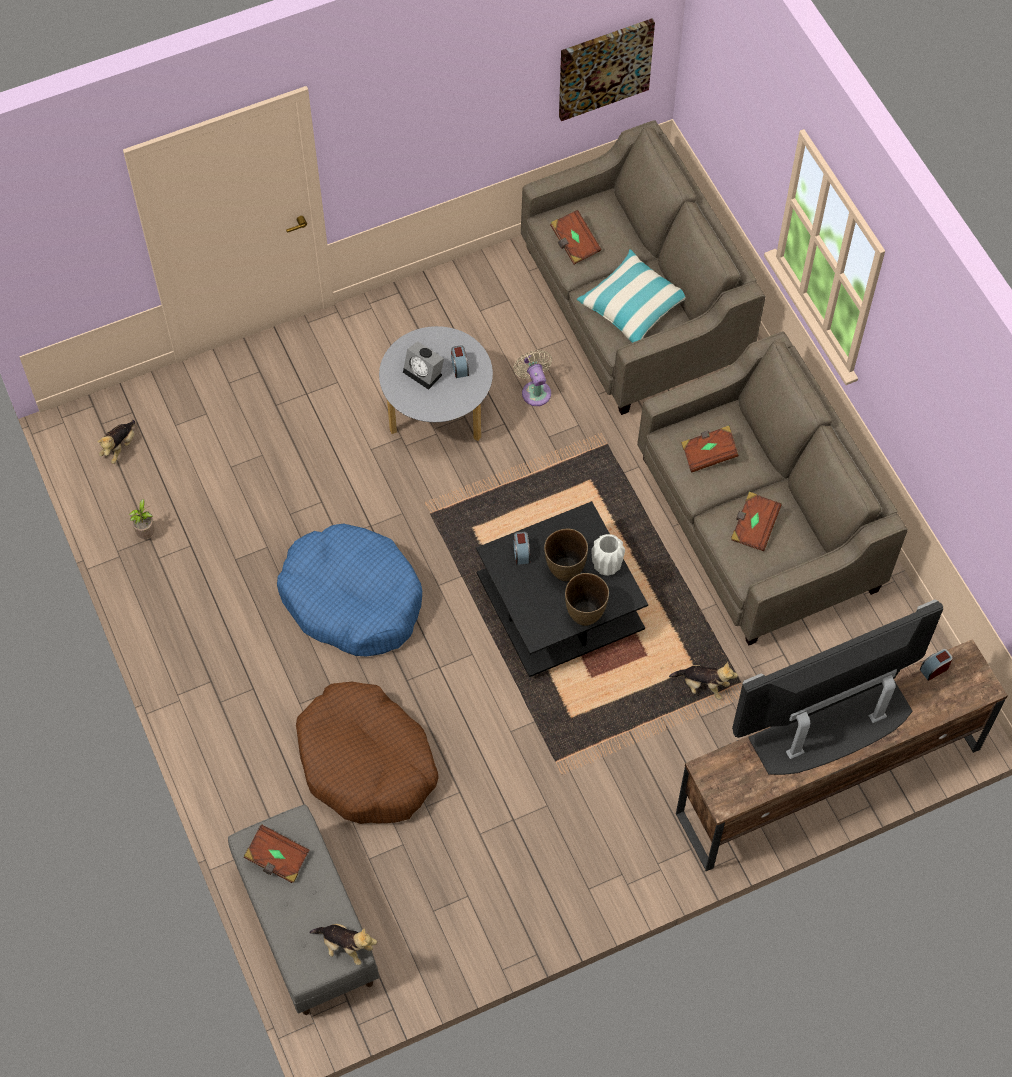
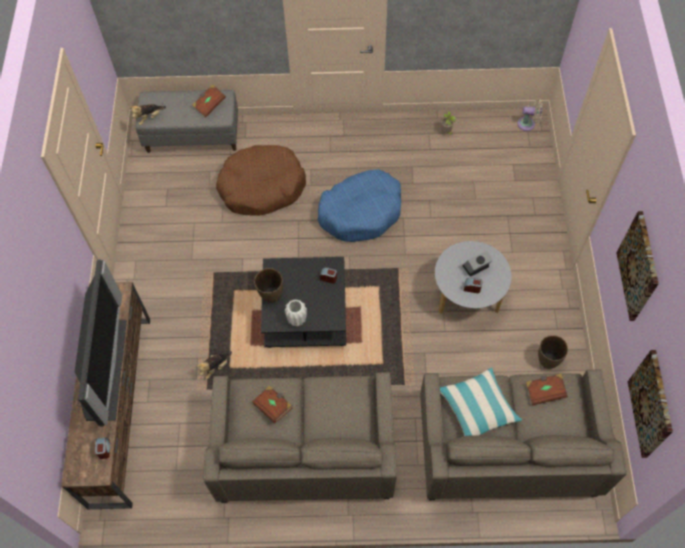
camera: 115 degrees right, 0 degrees up
(119, 447) = (508, 135): plush toy -> none
(456, 87) = (639, 267): none -> picture
(535, 390) = (462, 358): beige fan -> beige fan (528, 124)
(565, 571) = (305, 296): brown vase -> brown vase (547, 360)
(708, 454) = (339, 403): brown book -> none

